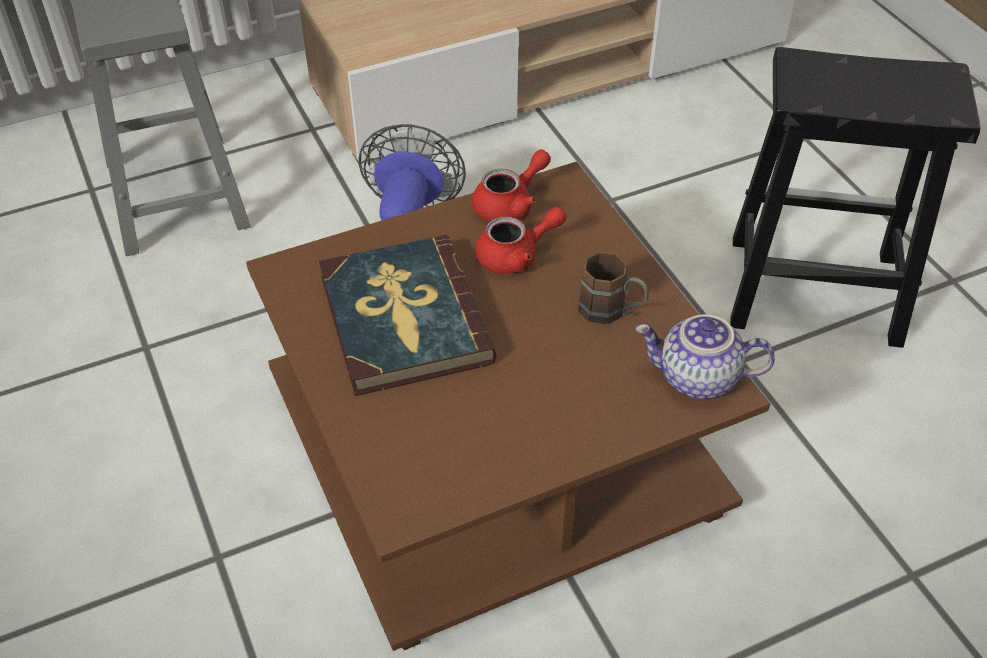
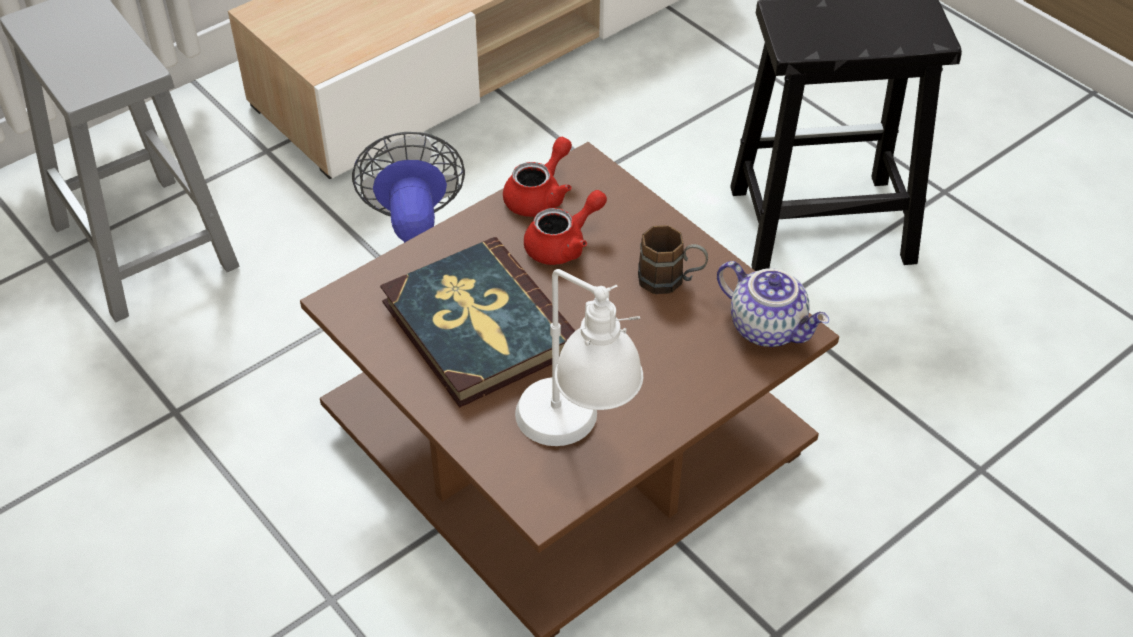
camera: 15 degrees left, 0 degrees up
(460, 451) = (578, 437): none -> white table lamp
(697, 379) = (768, 327): teapot -> teapot turned 135 degrees counterclockwise

